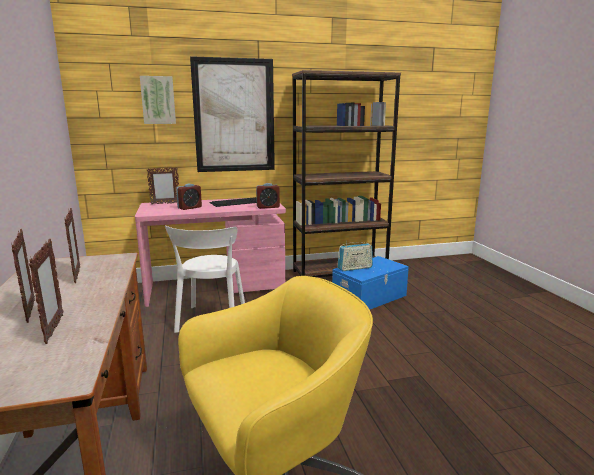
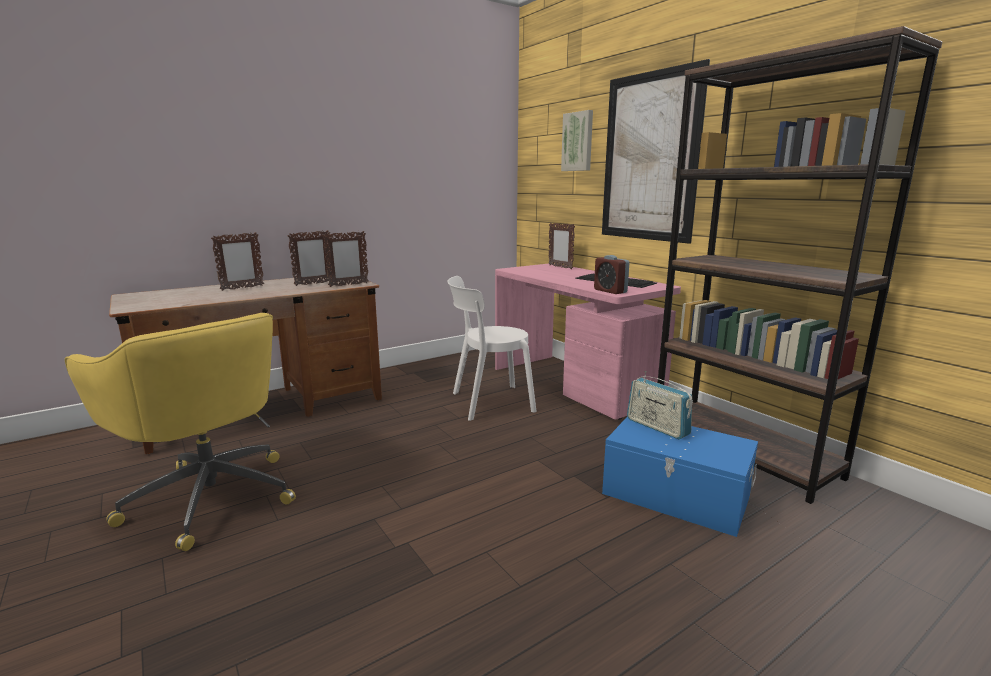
camera: 70 degrees right, 0 degrees up
(54, 329) = (209, 295): picture frame -> picture frame (348, 285)
(189, 208) = (554, 274): alarm clock -> none

